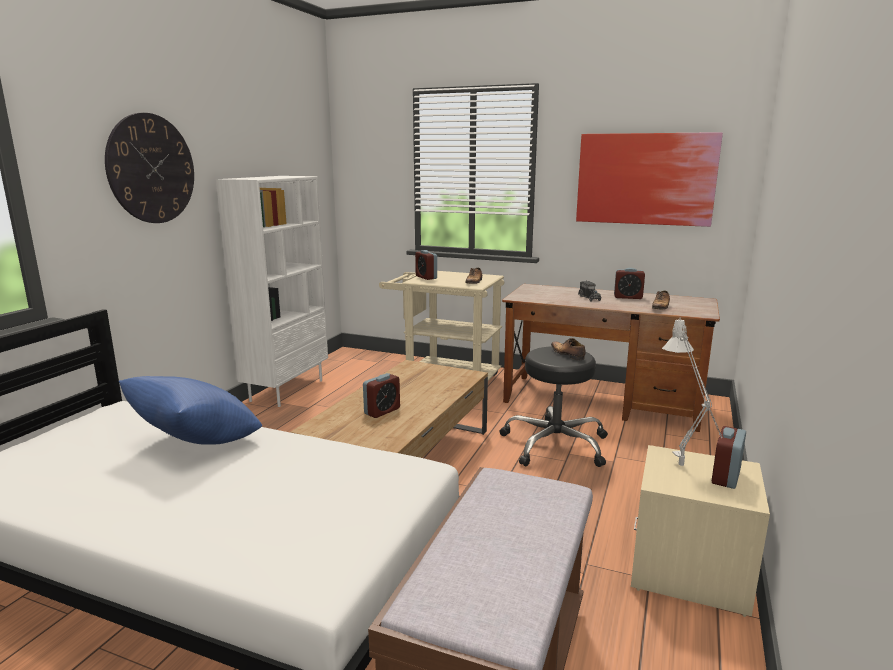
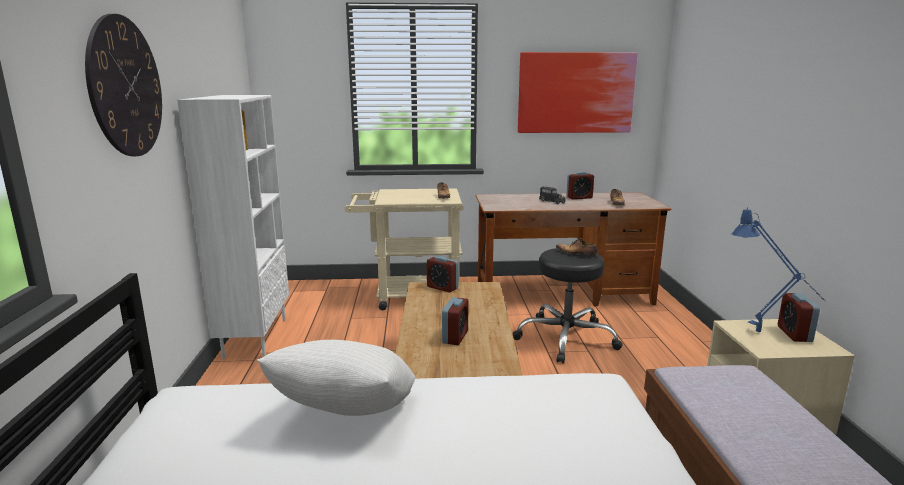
camera: 25 degrees left, 0 degrees up
(196, 444) = (346, 417): blue pillow -> white pillow
(426, 277) = (391, 196): alarm clock -> alarm clock (442, 288)
(684, 470) = (764, 335): grey table lamp -> blue table lamp

